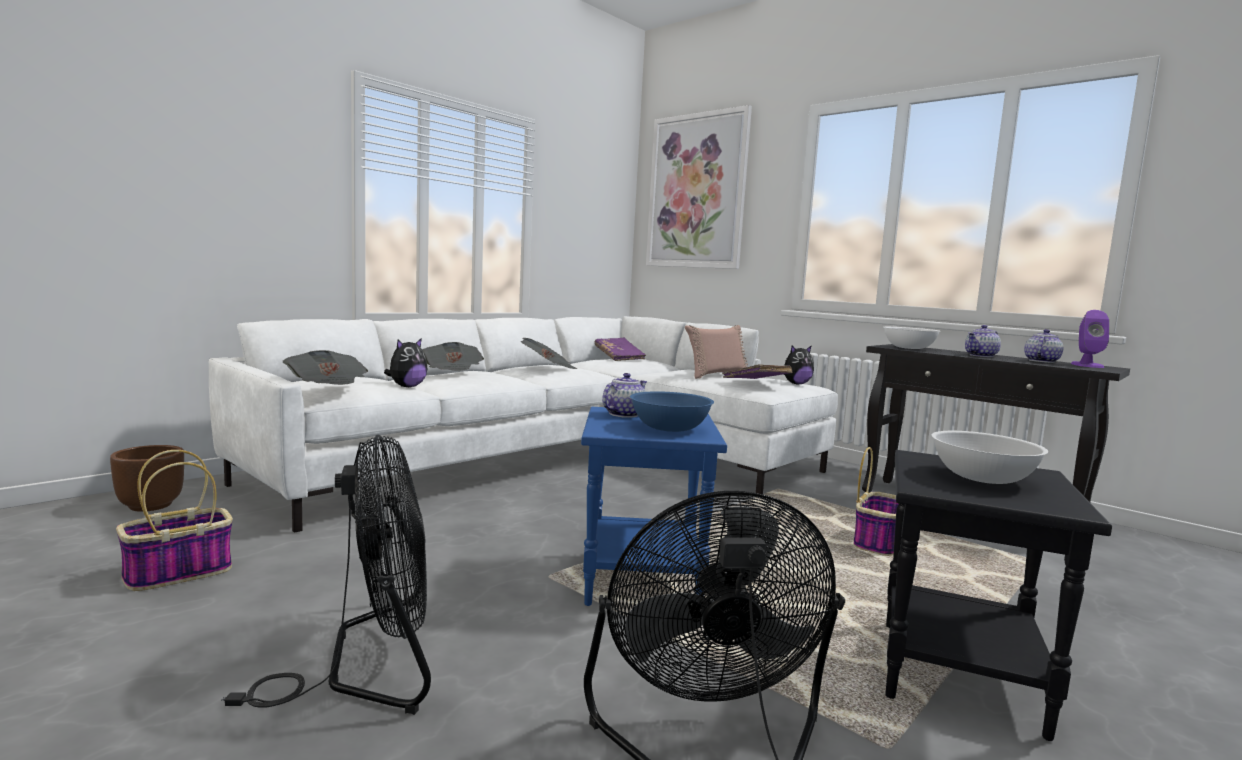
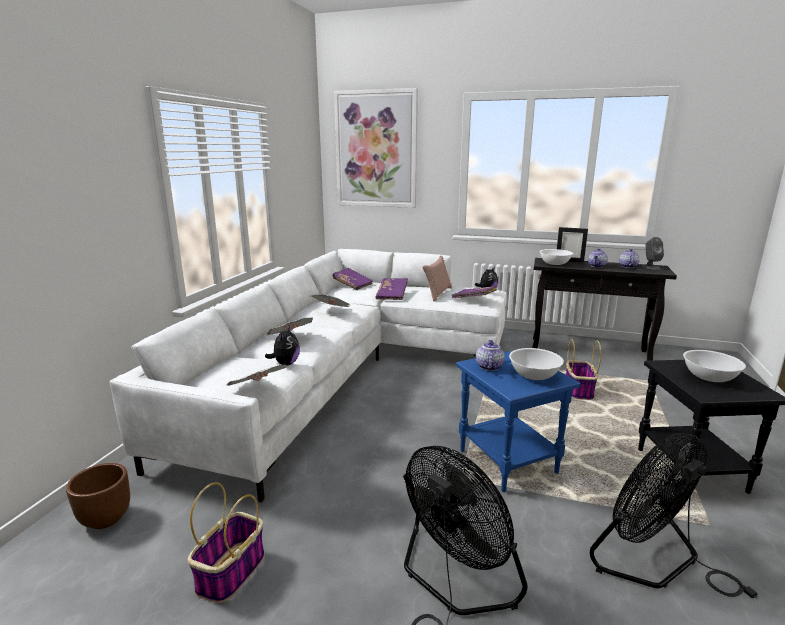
camera: 25 degrees left, 10 degrees up
(653, 370) = (392, 295): none -> purple book
(670, 429) = (534, 375): blue bowl -> white bowl
(945, 349) = (569, 260): none -> picture frame
(1087, 365) = (650, 267): purple speaker -> grey speaker

